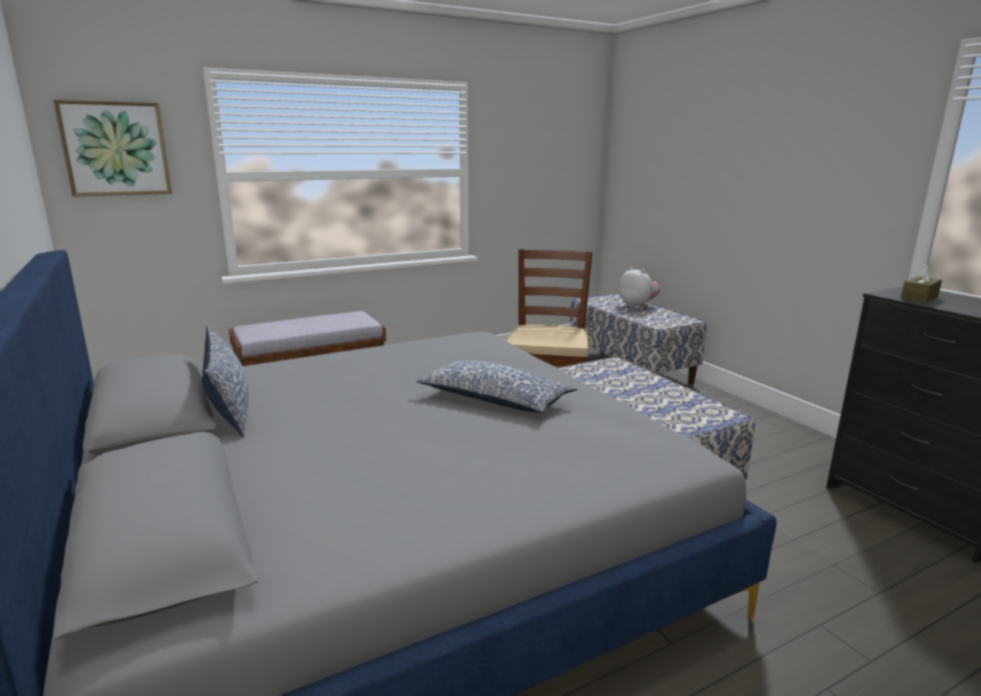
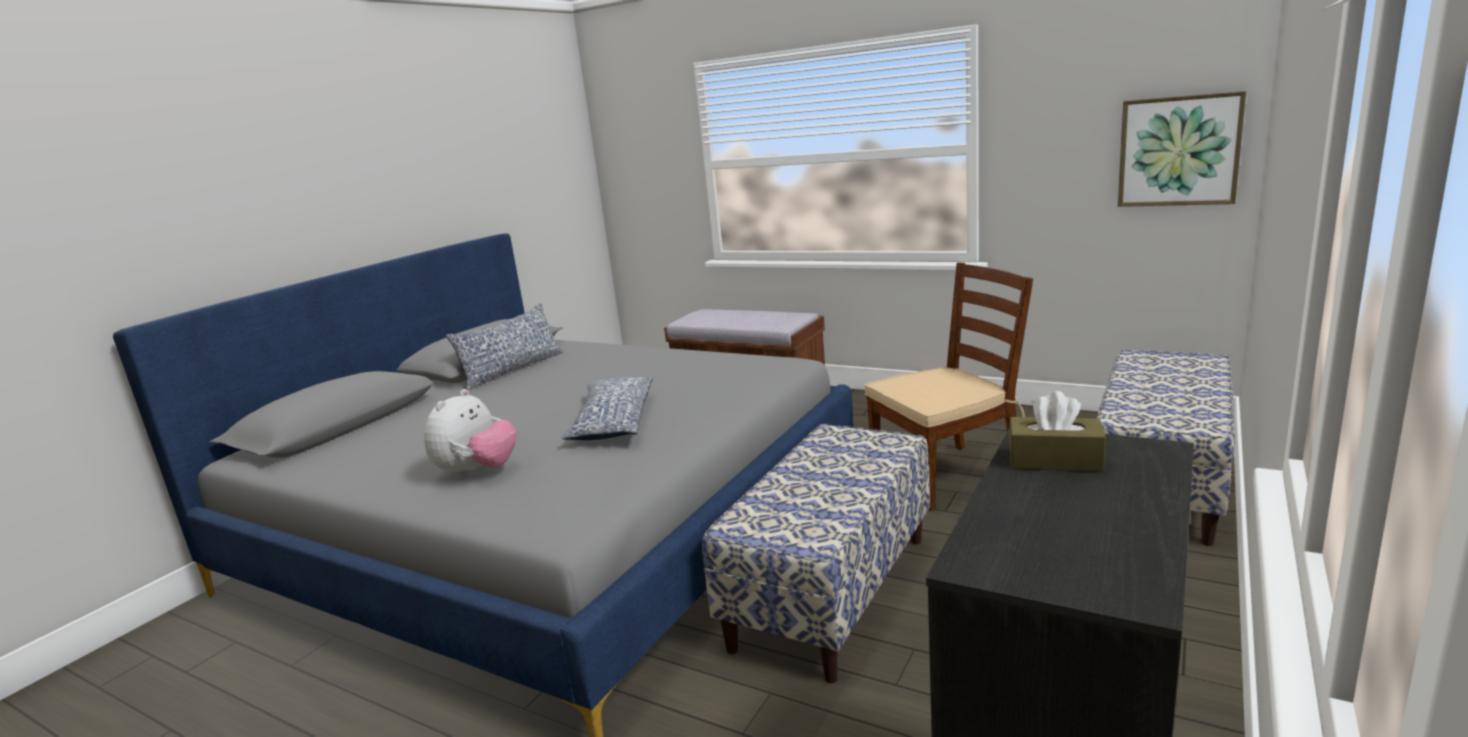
camera: 60 degrees right, 0 degrees up
(116, 149) = (637, 144): picture -> picture (1178, 151)
(637, 306) = (1192, 382): plush toy -> plush toy (477, 472)

